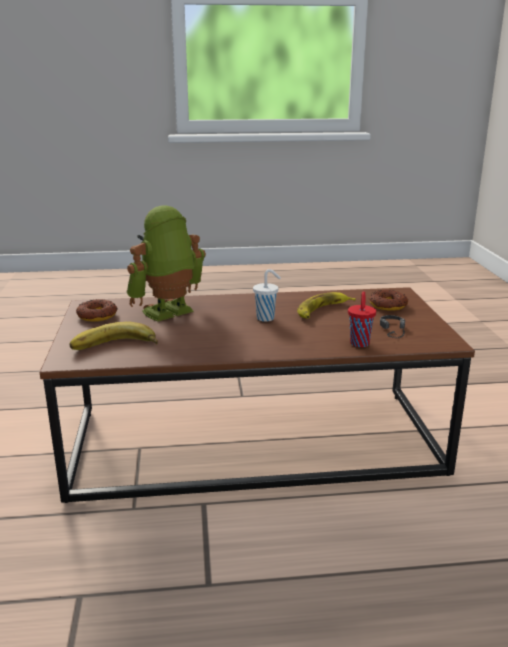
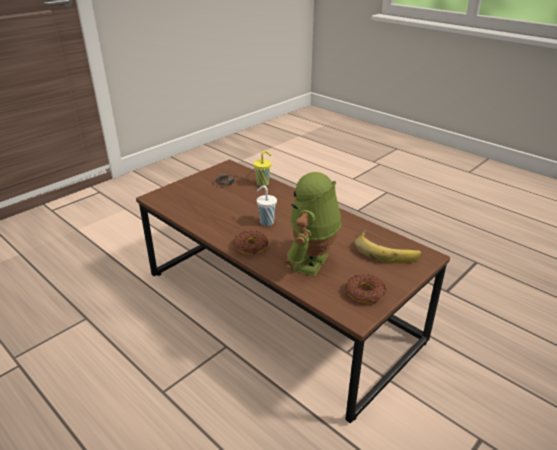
camera: 130 degrees left, 10 degrees up
(169, 313) = (312, 263): toy robot -> toy robot turned 105 degrees clockwise
(322, 310) = (226, 209): banana -> none
(359, 344) = (263, 183): red cup -> yellow cup
(387, 305) = (187, 193): donut -> donut (251, 246)

